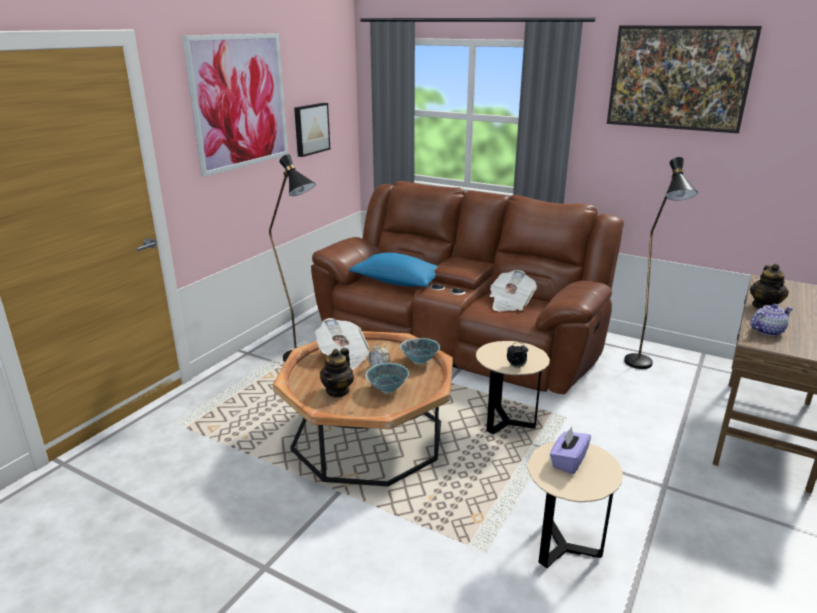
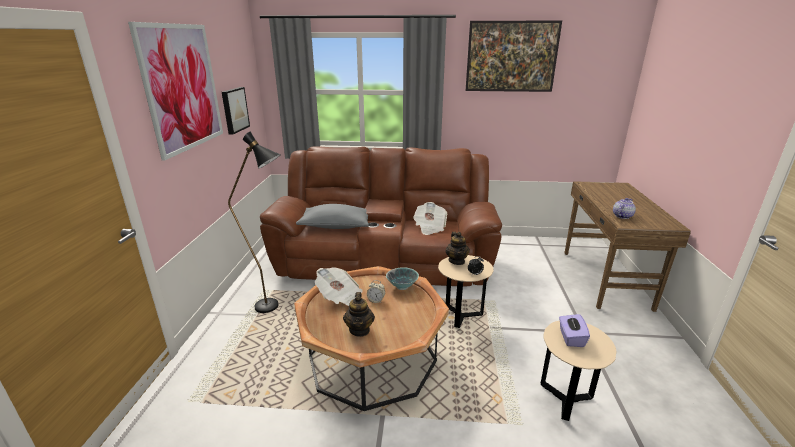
camera: 25 degrees left, 0 degrees up
(388, 389) = (397, 317): bowl -> none
(398, 282) = (336, 226): blue pillow -> grey pillow
(641, 367) = (511, 254): black floor lamp -> none
(765, 307) = (603, 200): teapot -> teapot (457, 261)

